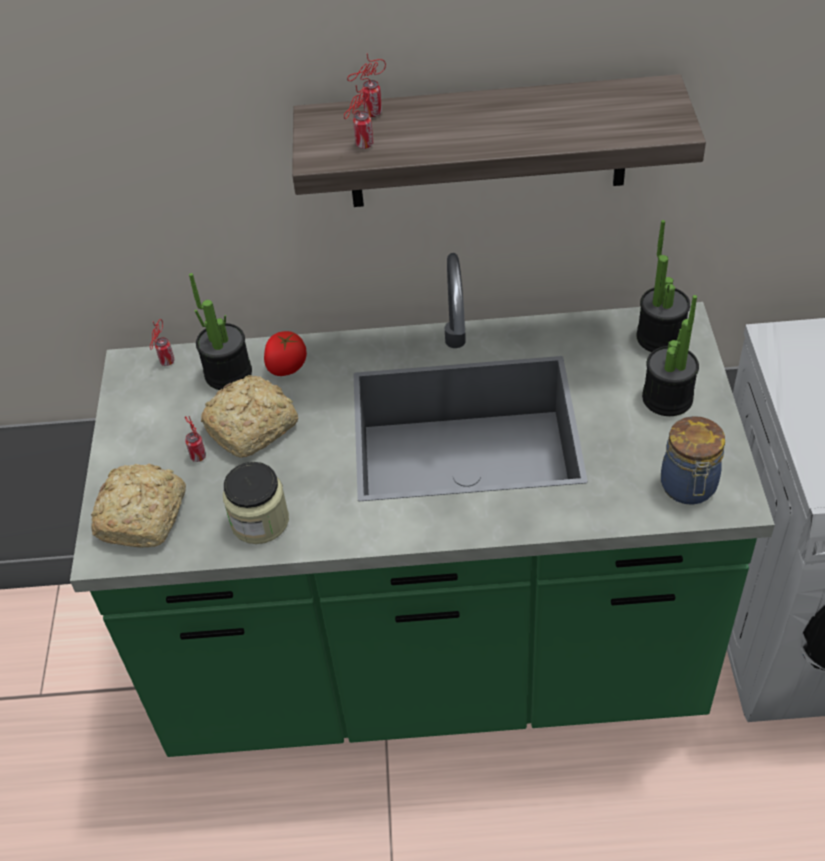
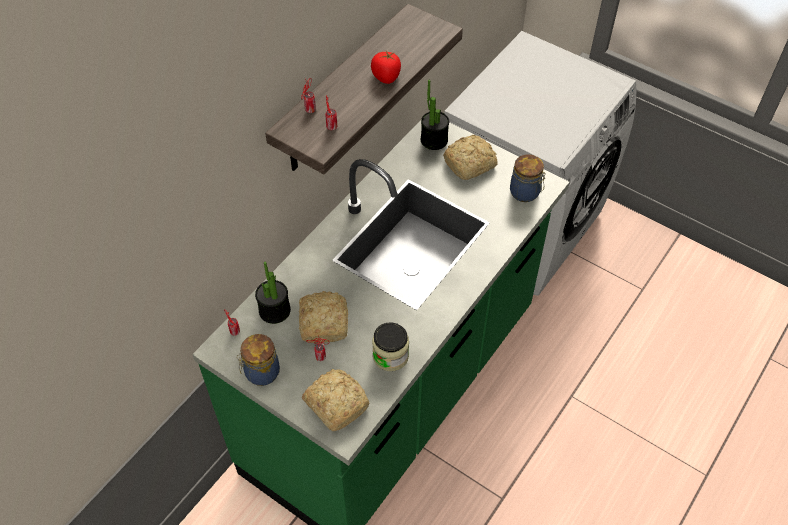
camera: 55 degrees left, 5 degrees up
(129, 420) = (261, 373): none -> jar
(287, 366) = (297, 283): tomato -> tomato (386, 77)
(667, 398) = (471, 163): potted plant -> bread

